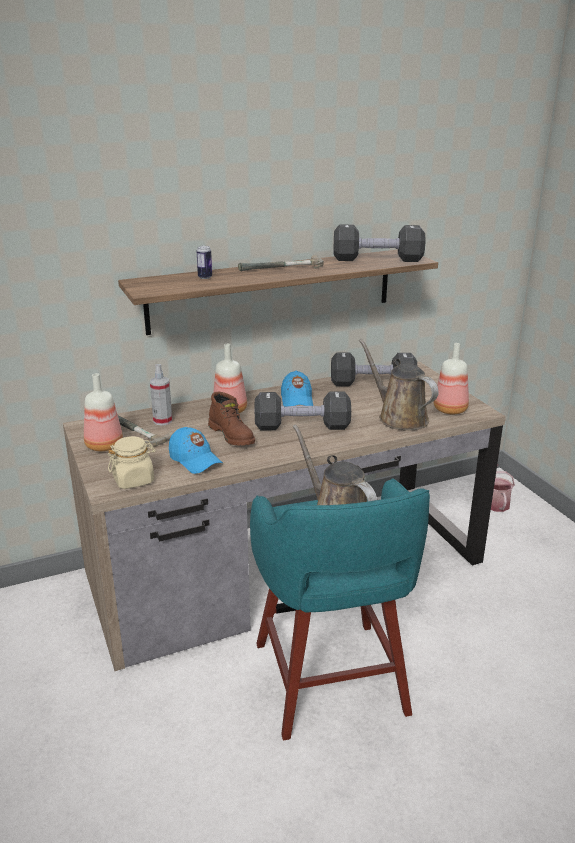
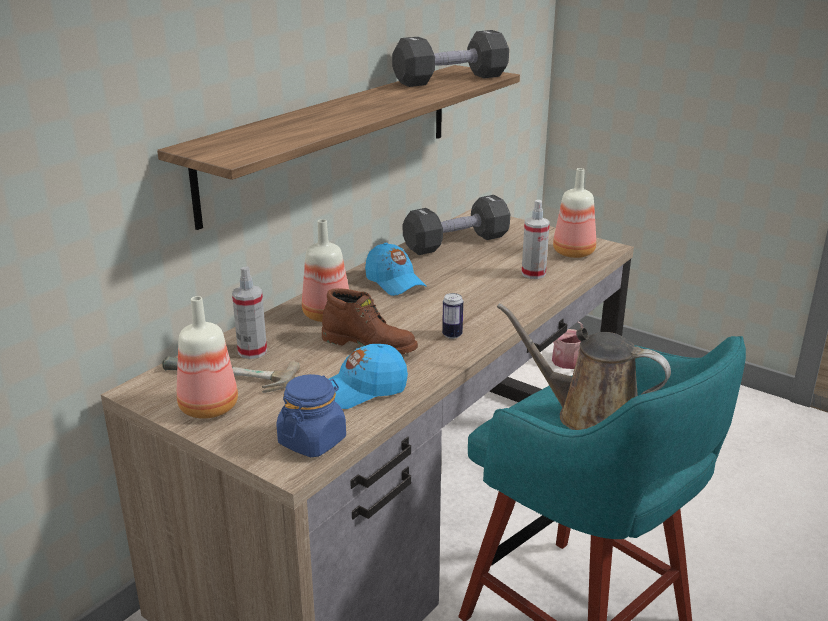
camera: 30 degrees left, 0 degrees up
(134, 480) = (312, 441): beige jar -> blue jar
(195, 460) = (362, 390): blue cap -> blue cap turned 135 degrees clockwise
(205, 277) = (280, 128): can -> can (452, 335)
(283, 268) = (361, 104): hammer -> none
(302, 426) = (440, 312): black dumbbell -> none
(399, 417) = (533, 274): brown watering can -> spray bottle

